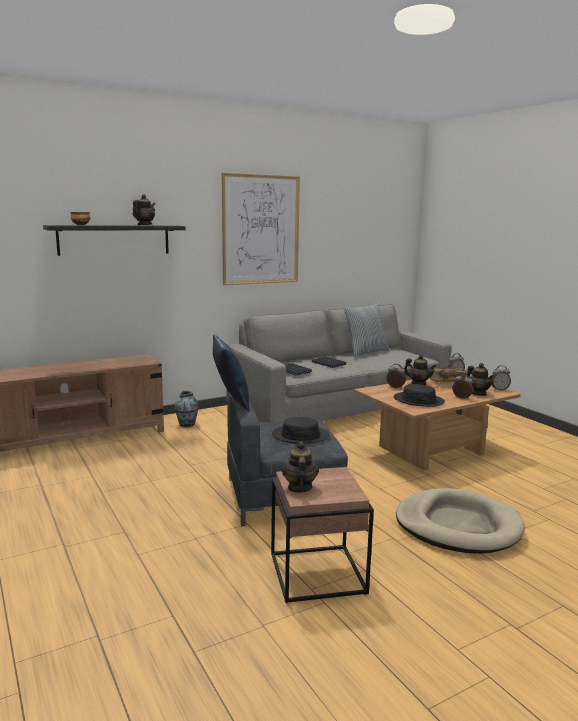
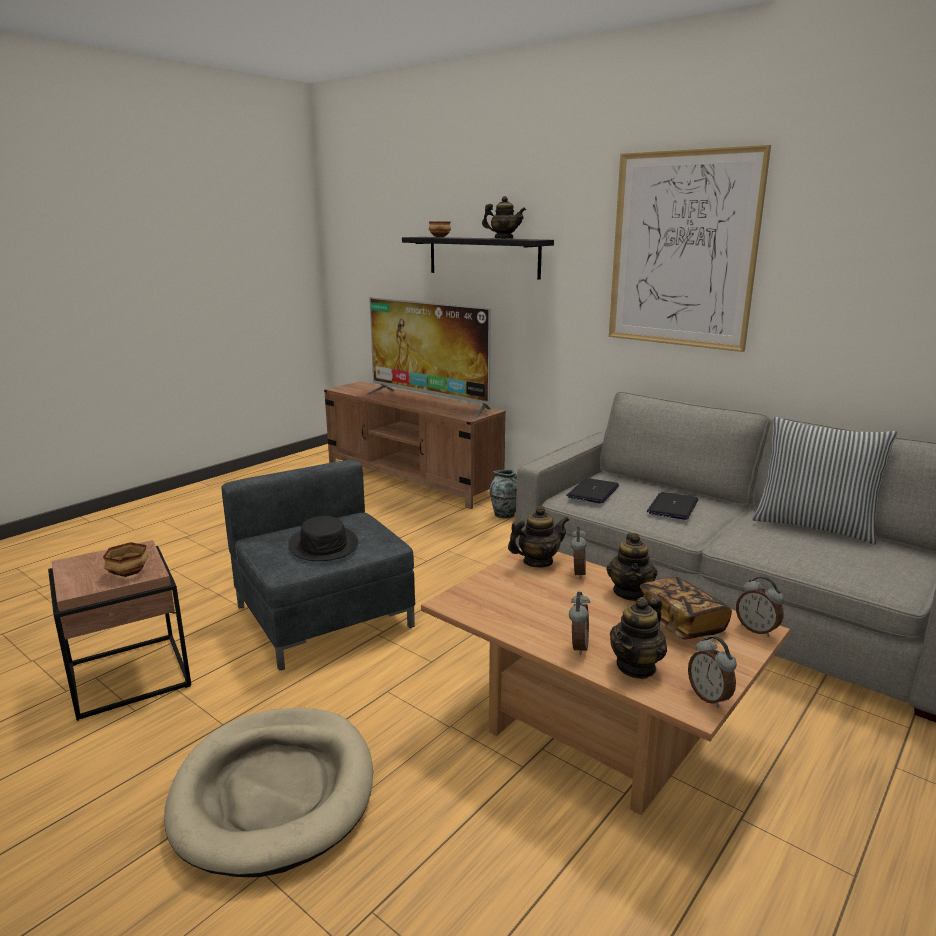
camera: 70 degrees right, 5 degrees up
(87, 364) = (429, 401): none -> television
(230, 401) = (297, 465): blue pillow -> none
(299, 487) = (101, 558): teapot -> teapot (537, 562)
(336, 478) = (128, 574): none -> bowl
(418, 400) = (514, 601): black hat -> none

